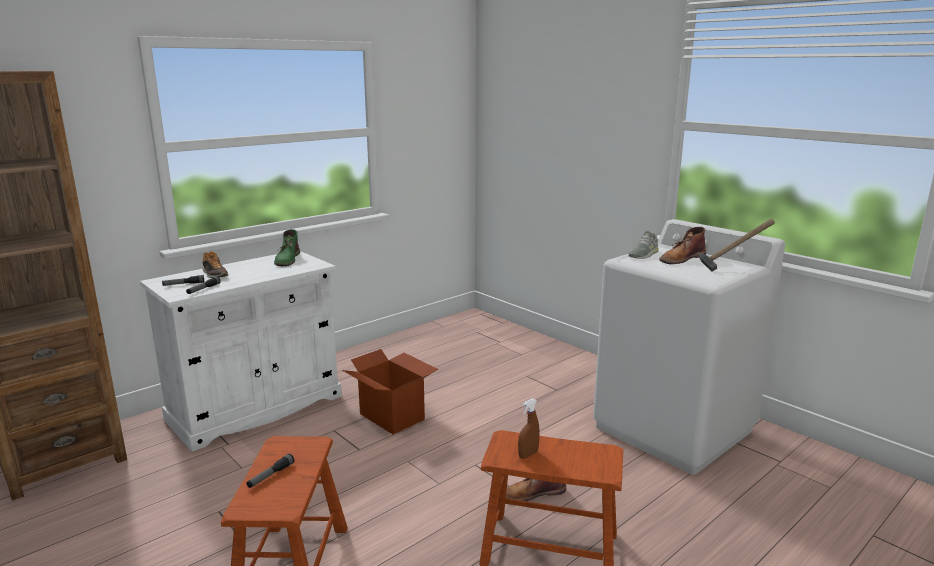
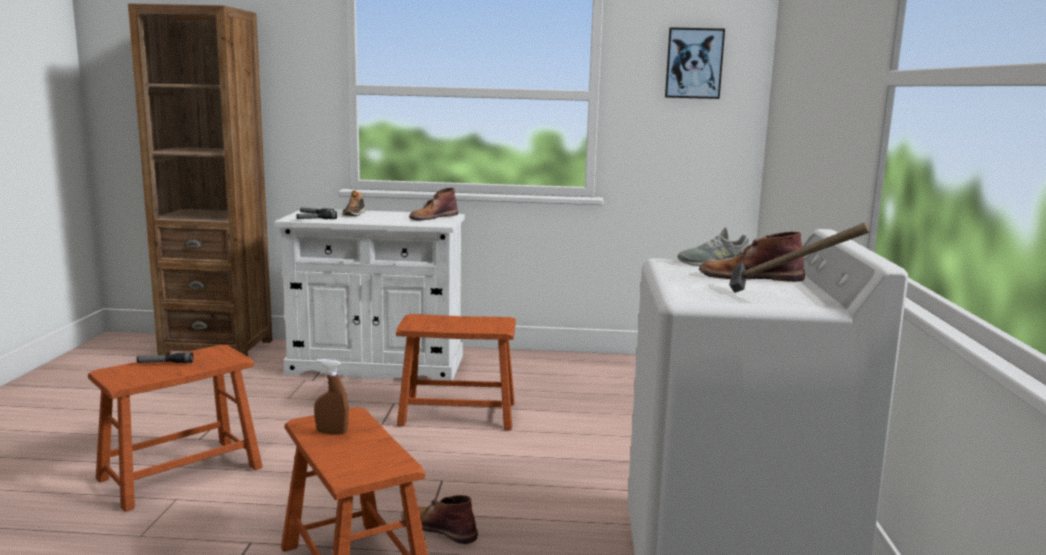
camera: 45 degrees right, 5 degrees down
(287, 259) = (433, 217): green boot -> brown boot
(392, 416) = (457, 413): cardboard box -> brown stool
(433, 100) = (694, 63): none -> picture

